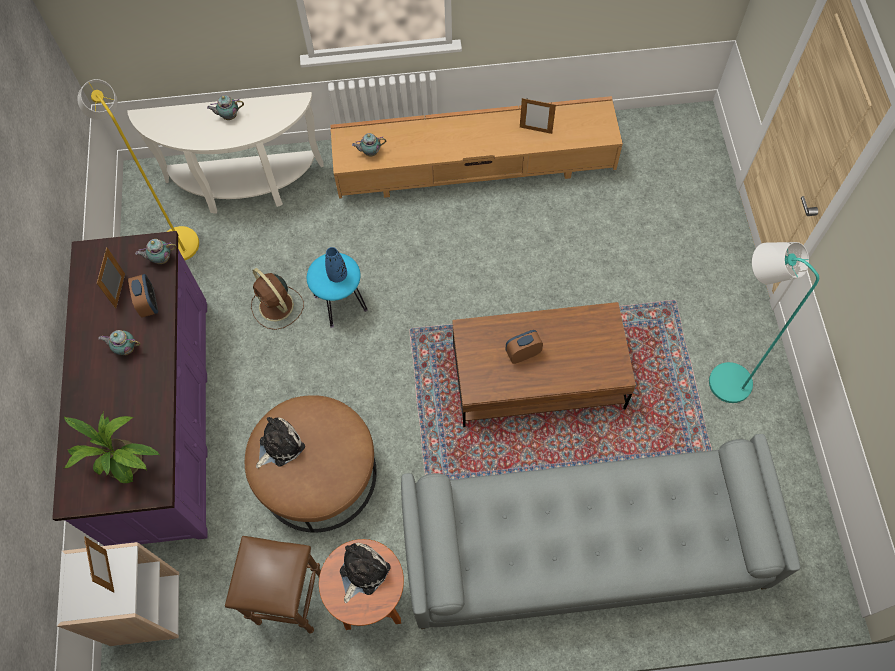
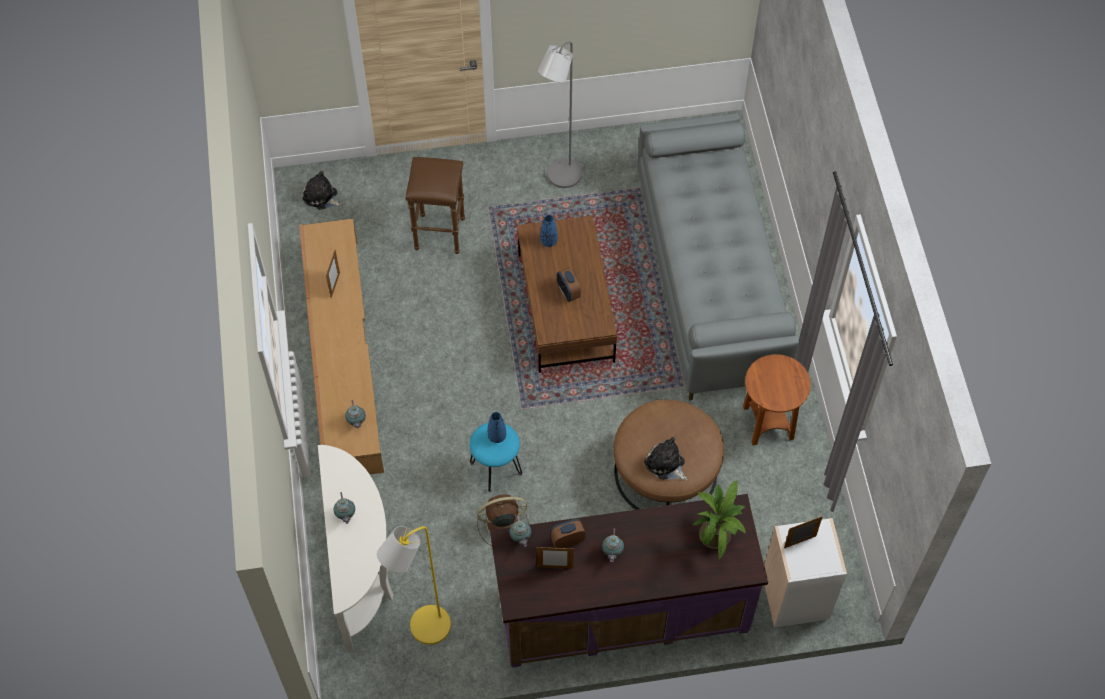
camera: 95 degrees left, 5 degrees down
(277, 307) = (501, 523): brown fan -> brown fan turned 150 degrees counterclockwise
(292, 600) = (775, 482): brown stool -> brown stool (441, 232)
(362, 572) = (771, 382): plush toy -> plush toy (321, 197)
(595, 335) = (548, 241): none -> blue vase
(722, 378) = (560, 178): turquoise floor lamp -> grey floor lamp

